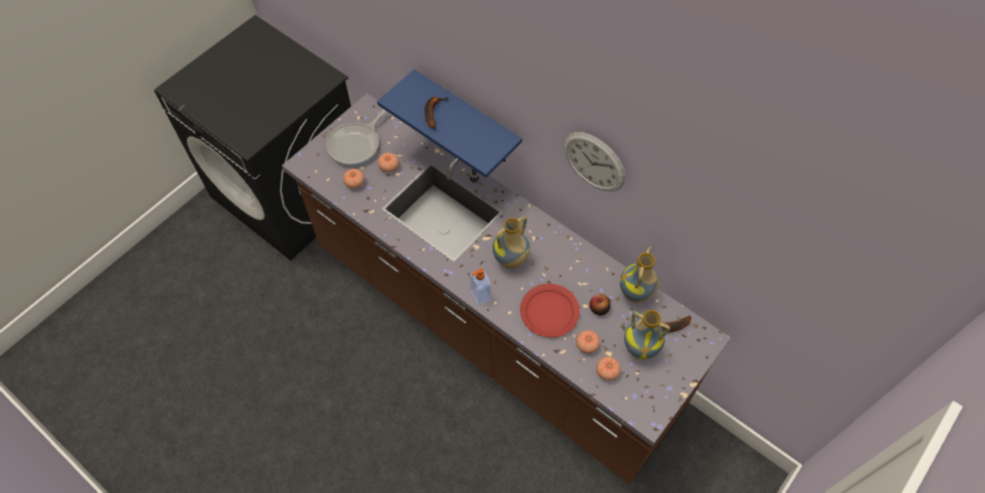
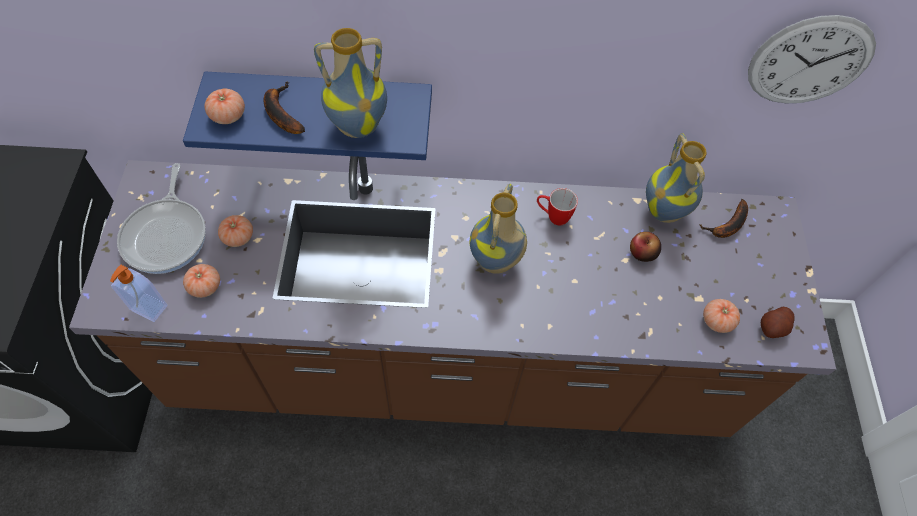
camera: 40 degrees left, 0 degrees up
(479, 295) = (496, 329): soap dispenser -> soap dispenser (148, 309)
(549, 311) = (593, 294): red plate -> none
(565, 256) = (552, 216): none -> mug
(587, 345) = (668, 305): tomato -> tomato (228, 115)
(594, 162) = (571, 53): wall clock -> wall clock (809, 61)
(637, 397) = (772, 328): none -> potato
(640, 348) = (724, 268): vase -> vase (358, 124)

